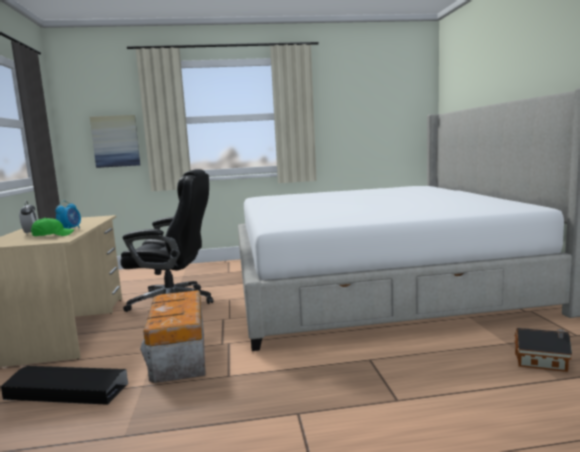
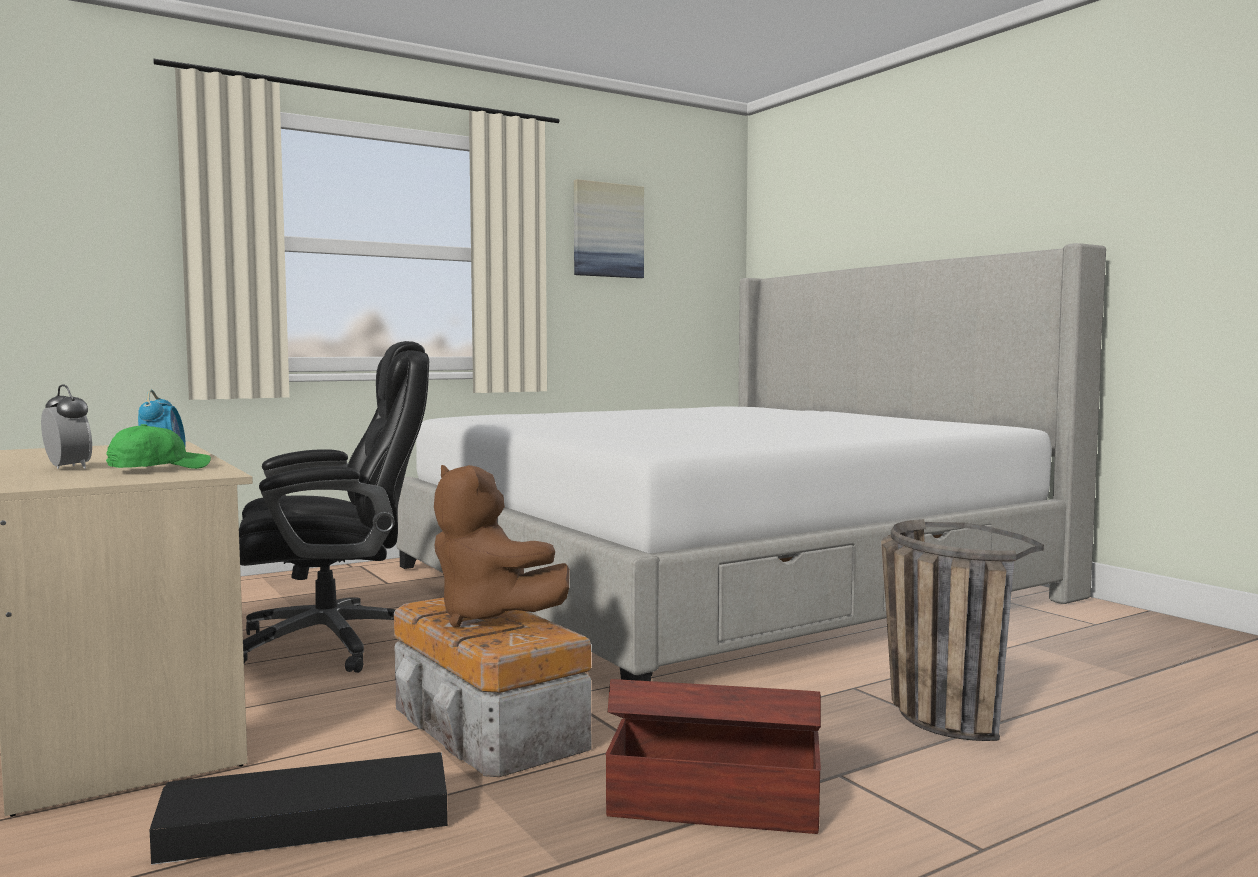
camera: 25 degrees left, 5 degrees down
(115, 141) = (98, 276): picture -> picture (607, 230)
(177, 306) = (490, 617): none -> brown plush toy
(222, 415) = (712, 801): none -> brown storage box
(397, 380) = (931, 708): none -> basket
(543, 362) = (1095, 661): toy house -> none

